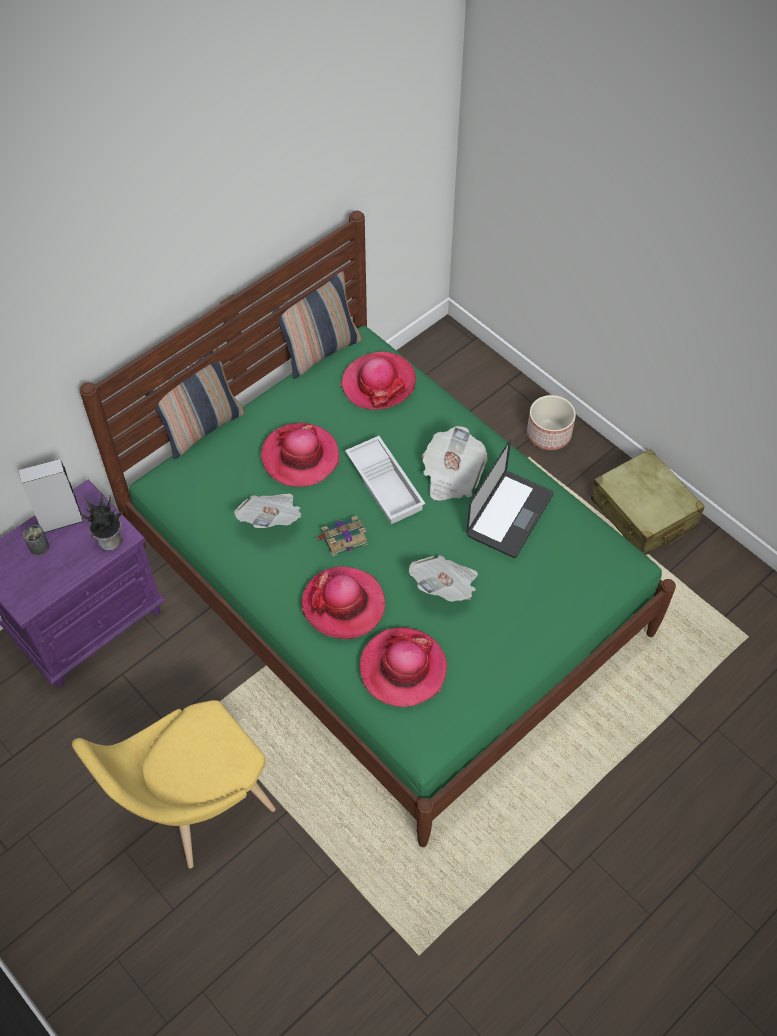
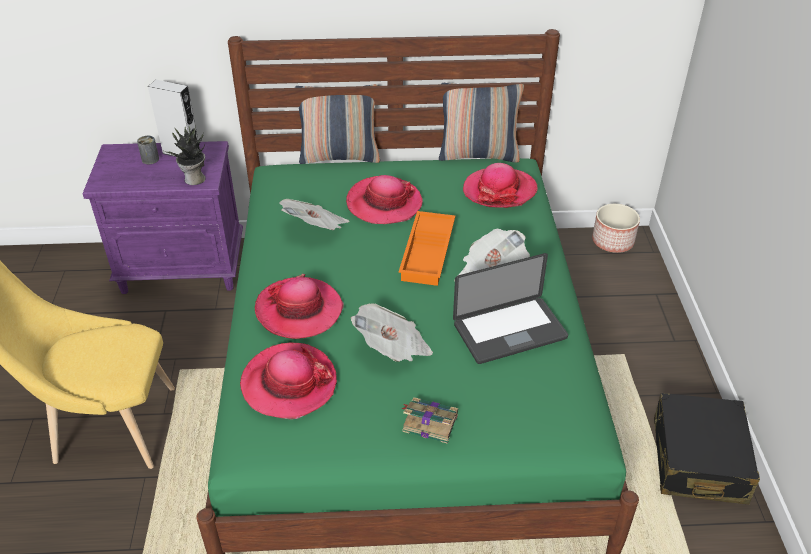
camera: 40 degrees right, 15 degrees down
(343, 538) = (352, 268): book -> book (429, 422)
(386, 484) = (429, 253): white tray -> orange tray
(549, 433) = (660, 348): planter -> planter (613, 241)
(643, 513) = (698, 460): beige suitcase -> black suitcase

